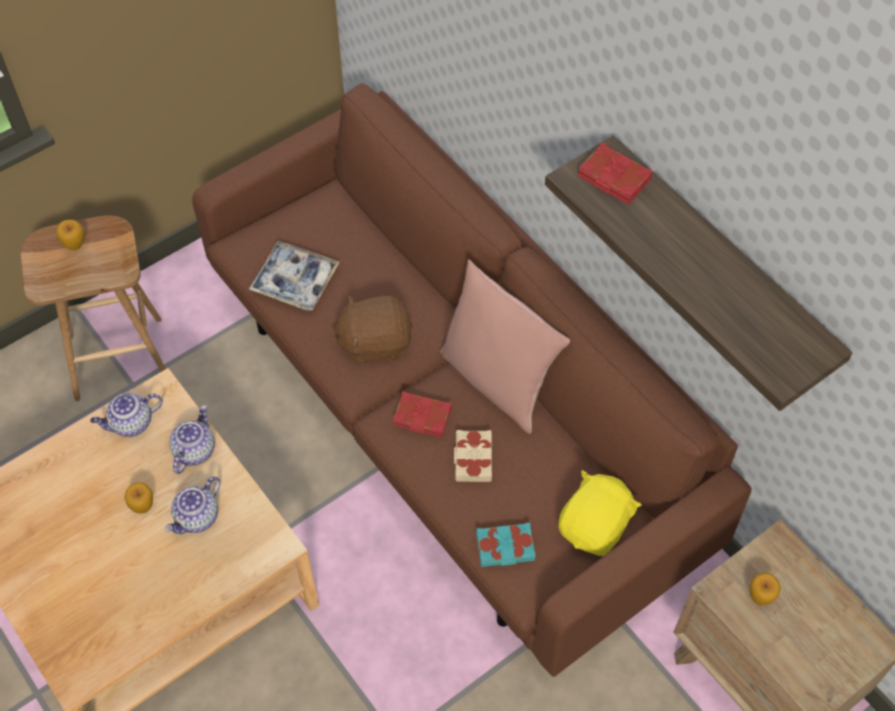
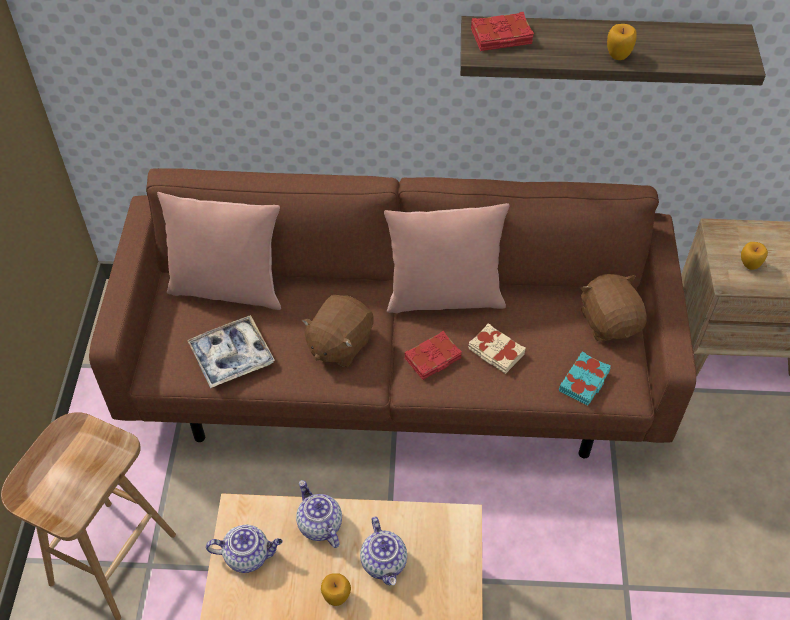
camera: 50 degrees left, 5 degrees down
(74, 244) = (51, 466): apple -> apple (618, 55)
(131, 424) = (248, 555): teapot -> teapot turned 105 degrees counterclockwise
(358, 229) = (228, 288): none -> pink pillow
(595, 526) = (609, 322): yellow plush toy -> brown plush toy

